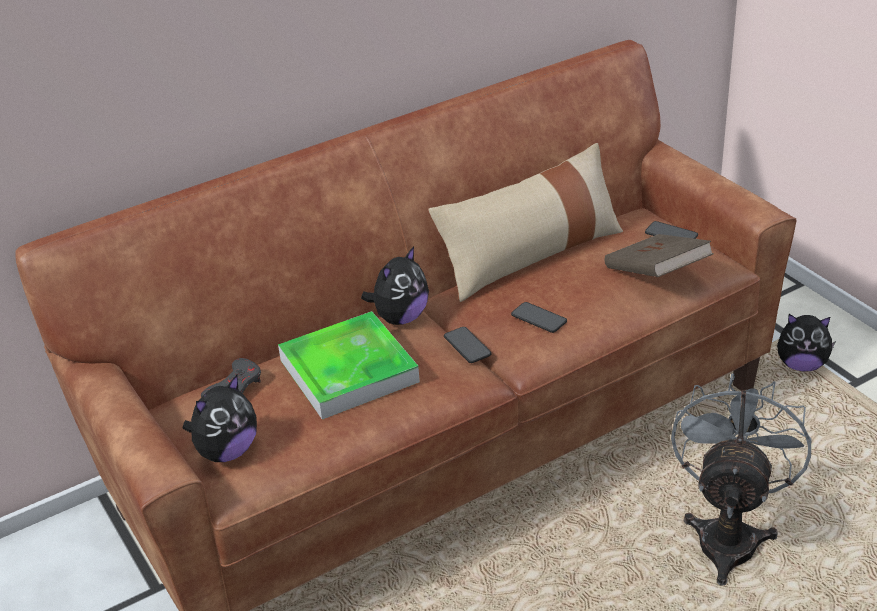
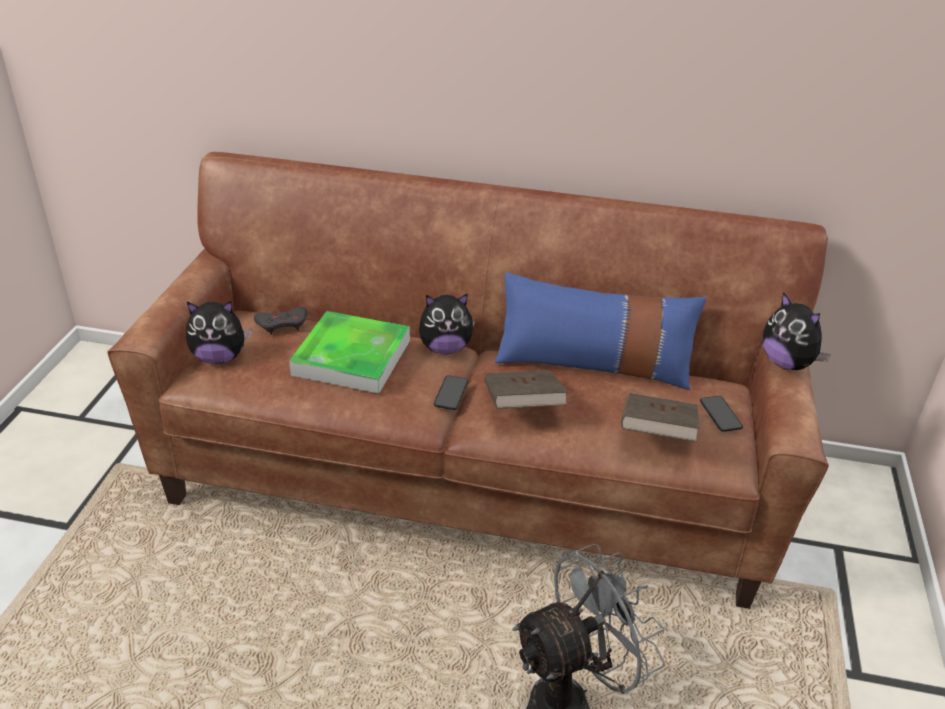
camera: 40 degrees right, 0 degrees up
(531, 255) = (593, 363): beige pillow -> blue pillow
(539, 318) = (522, 407): phone -> brown book
(801, 365) = (821, 623): plush toy -> plush toy (787, 363)

